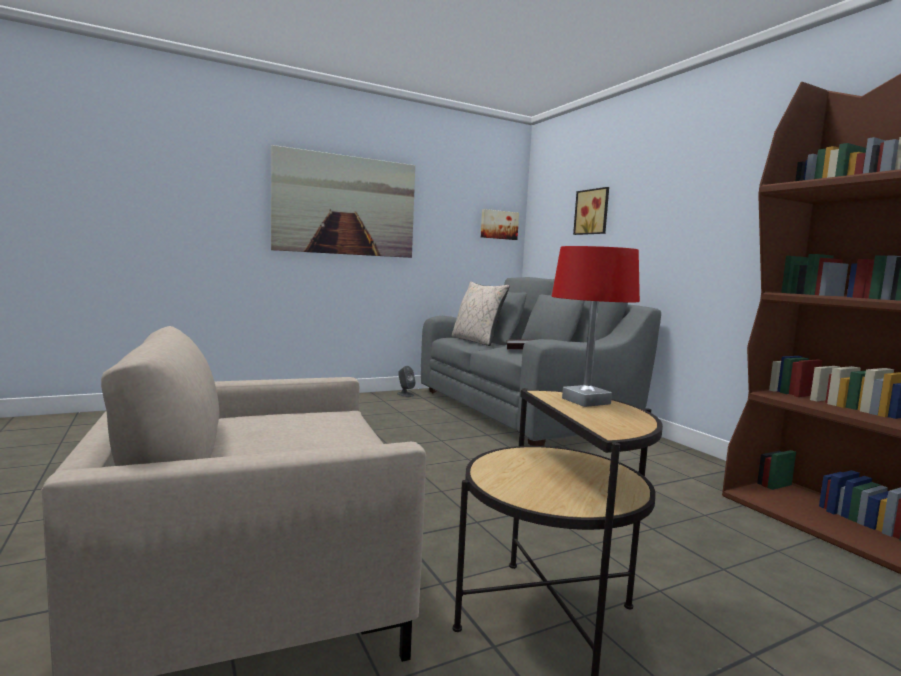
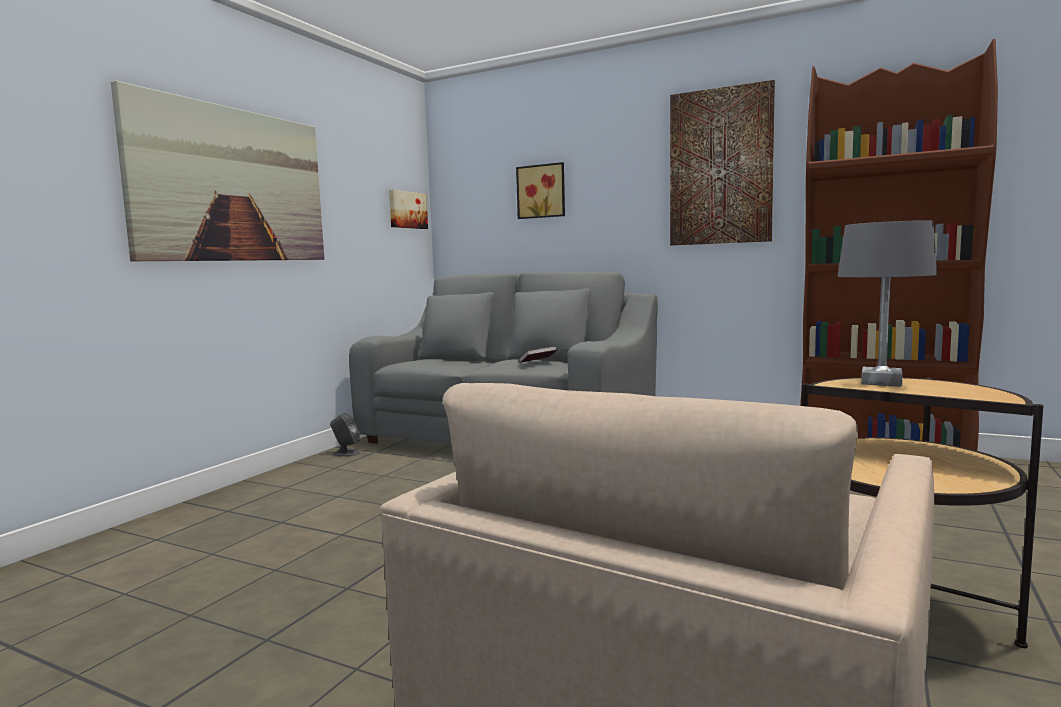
camera: 35 degrees left, 0 degrees up
(476, 341) = (438, 362): beige pillow -> none
(585, 401) = (881, 382): red table lamp -> grey table lamp
(731, 190) = (720, 167): none -> picture

